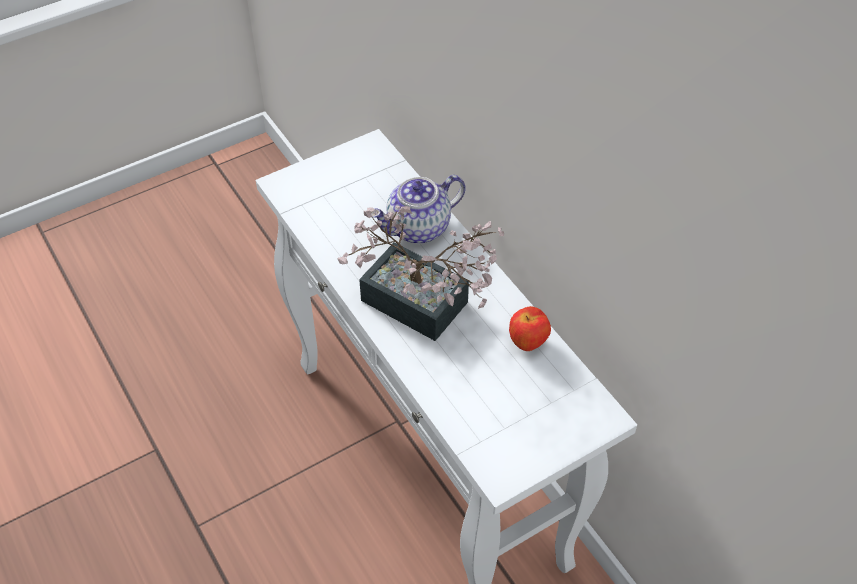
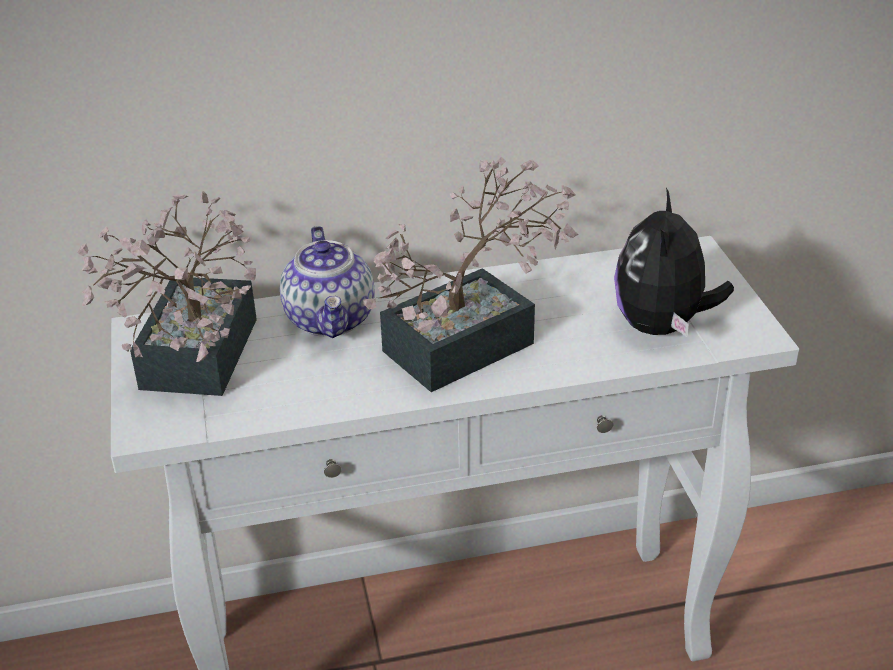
camera: 70 degrees left, 15 degrees down
(346, 180) = (192, 364): none -> potted plant
(487, 413) = (662, 326): none -> plush toy
(528, 343) = (569, 277): apple -> none

